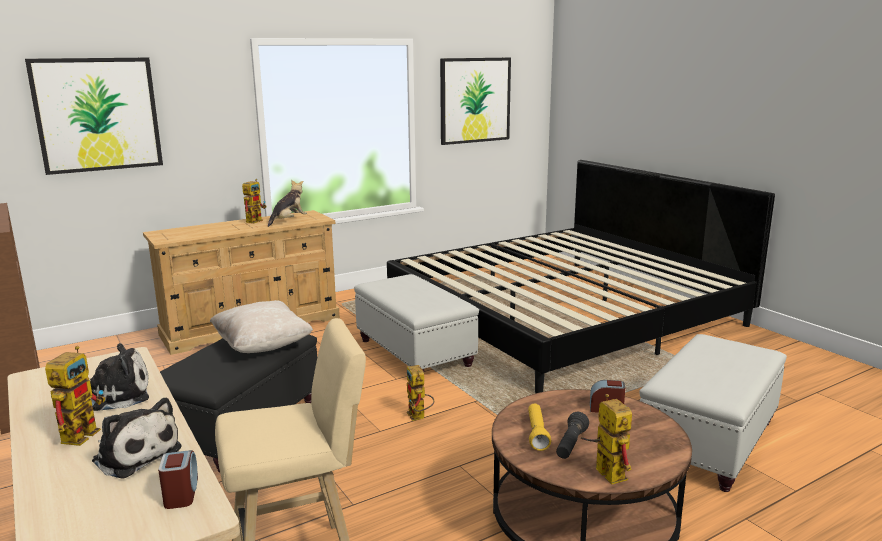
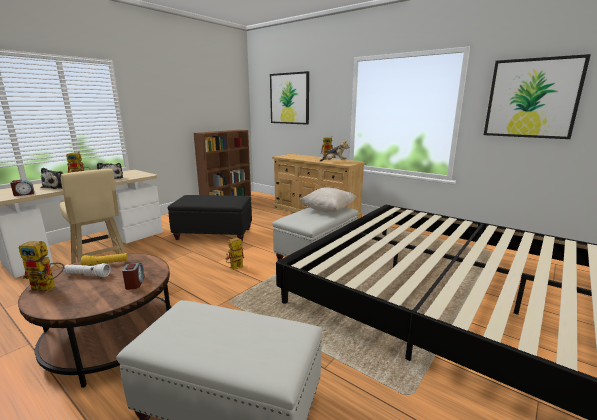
camera: 70 degrees right, 0 degrees up
(262, 346) = (221, 201): beige pillow -> beige pillow (328, 210)
(571, 445) = (87, 275): black flashlight -> white flashlight
(604, 471) = (48, 287): toy robot -> toy robot turned 45 degrees clockwise

